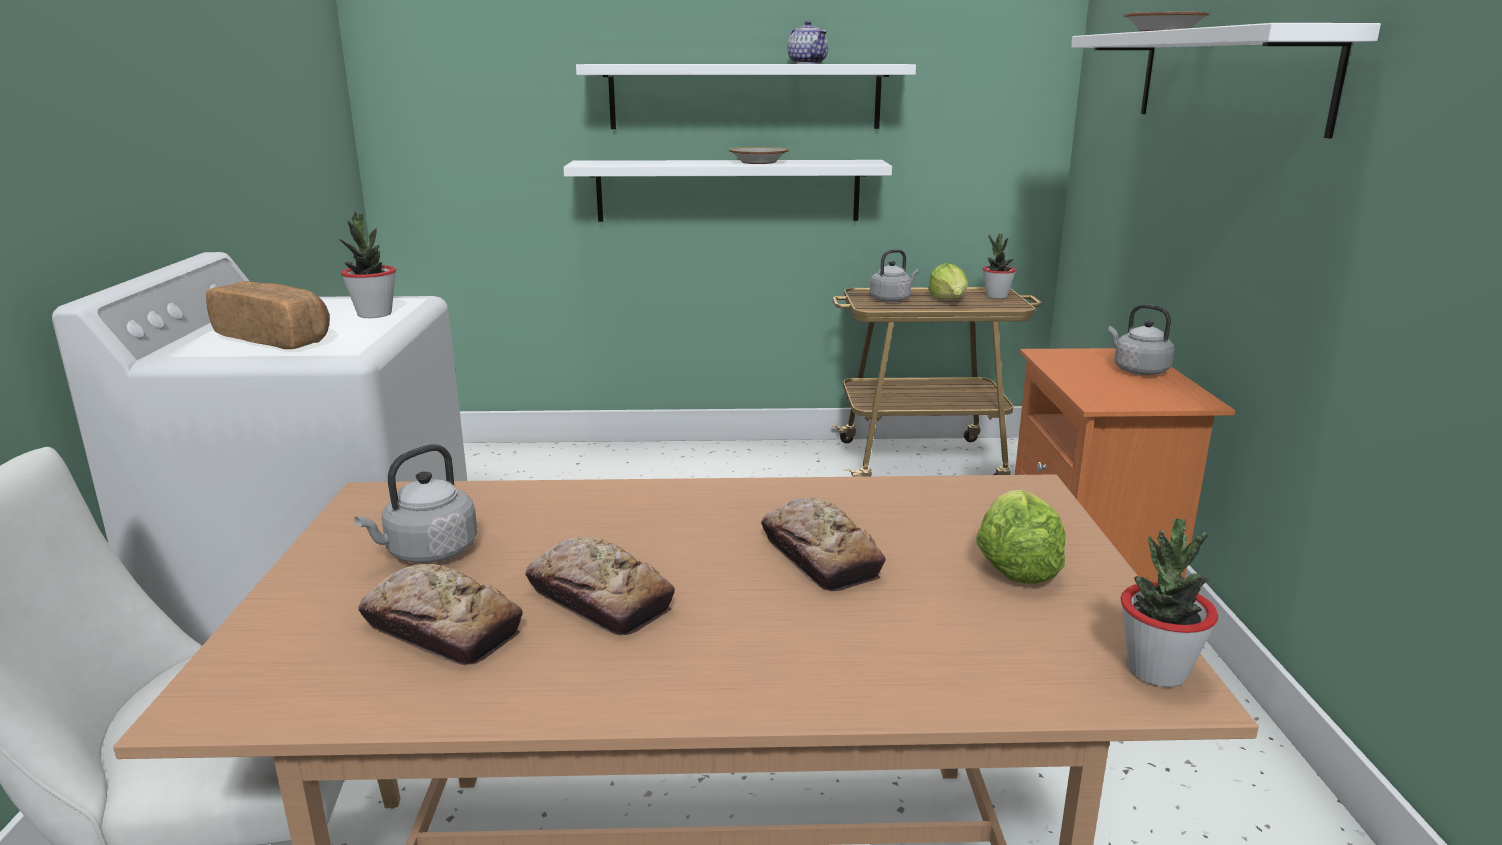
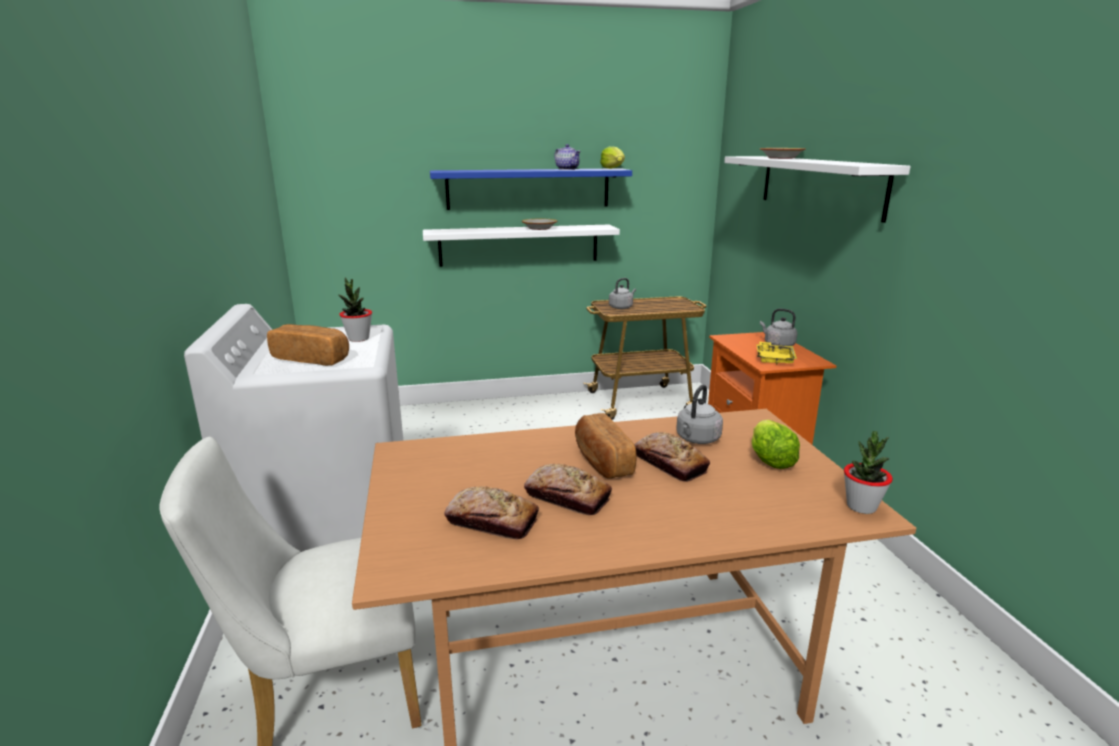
camera: 10 degrees left, 0 degrees up
(428, 553) = (454, 480): grey kettle -> grey kettle (697, 439)
(700, 541) = (602, 460): none -> bread
(745, 96) = (528, 188): white shelf -> blue shelf
(949, 300) = (654, 306): lettuce -> lettuce (613, 169)
(996, 296) = (679, 302): potted plant -> none
(1119, 393) = (774, 359): none -> yellow tray

